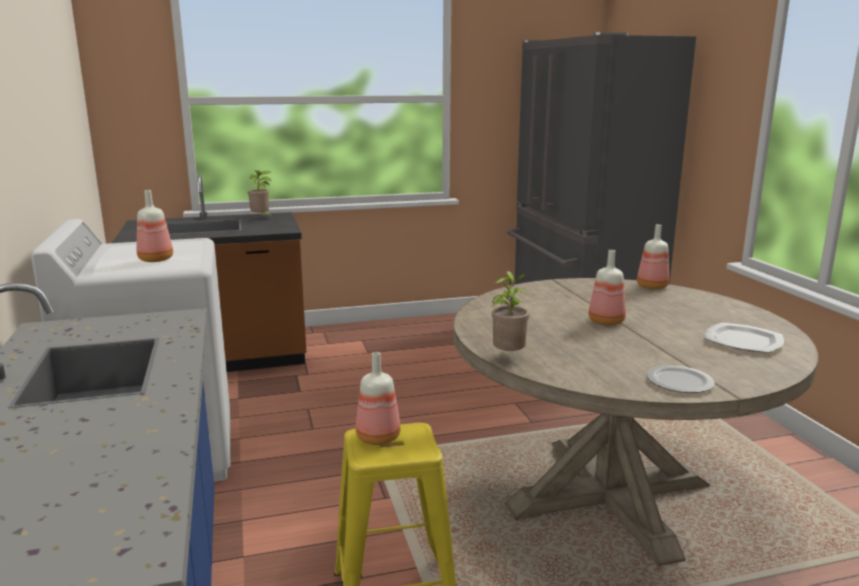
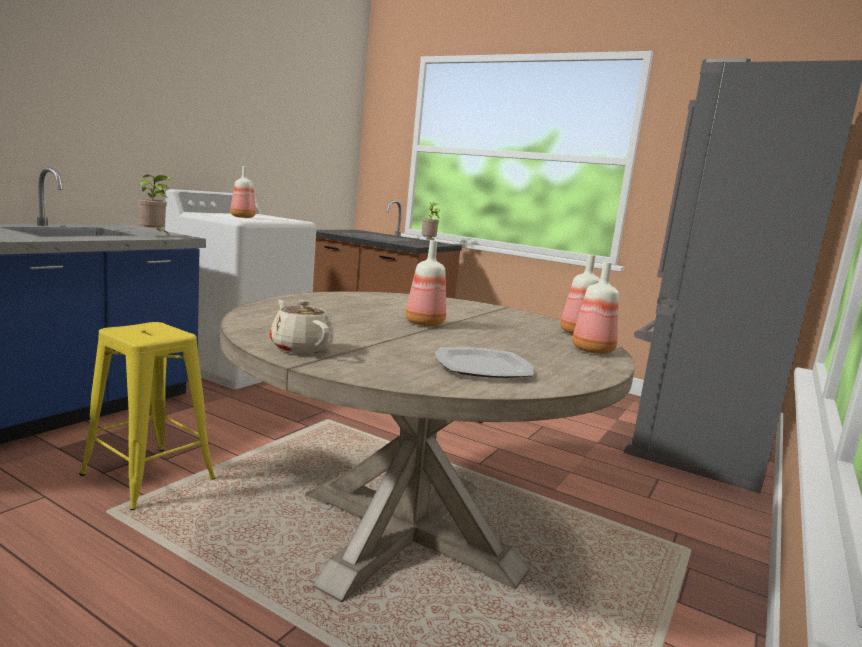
camera: 45 degrees right, 5 degrees down
(377, 437) = (153, 328): bottle -> bottle (592, 350)
(508, 356) = (272, 304): potted plant -> potted plant (154, 235)
(680, 382) = (300, 348): plate -> beige teapot

